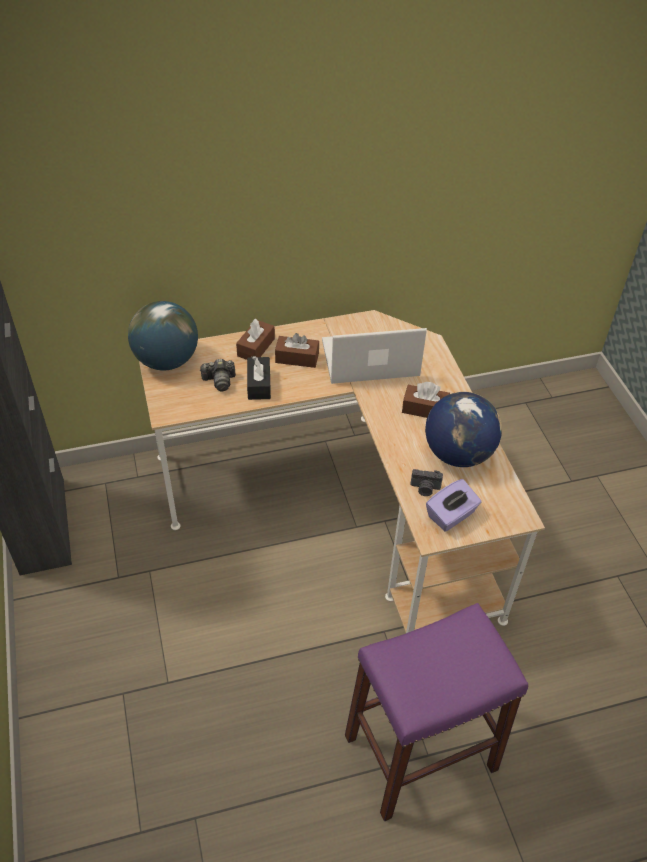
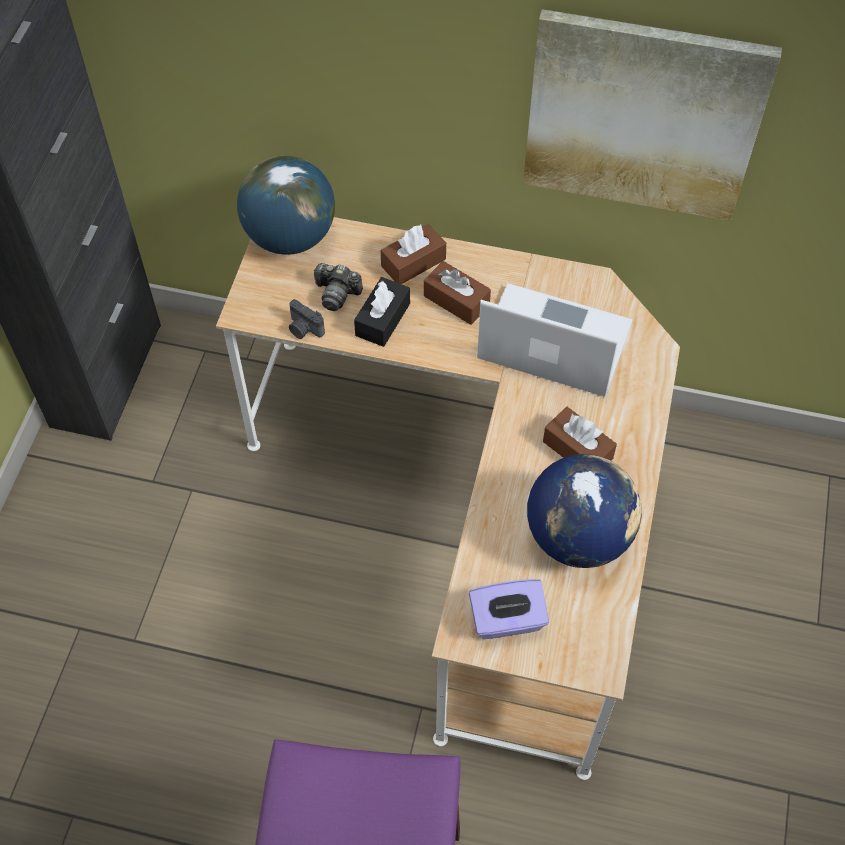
camera: 30 degrees right, 10 degrees up
(382, 193) = (642, 116): none -> picture
(425, 488) = (498, 566): camera -> camera (304, 329)

